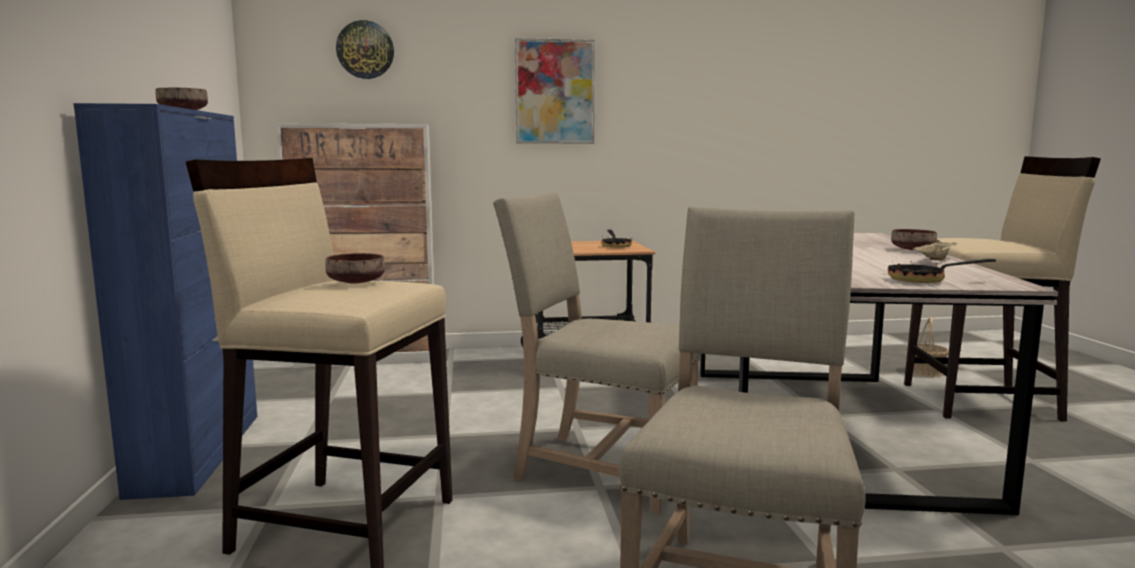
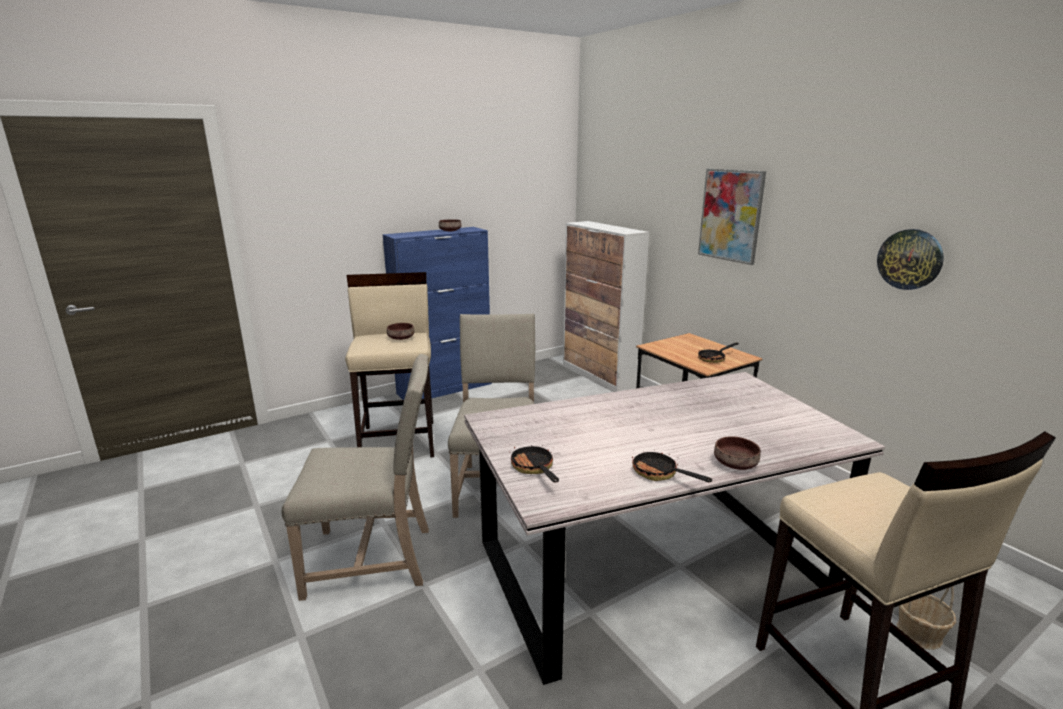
camera: 65 degrees right, 10 degrees up
(365, 50) = (627, 174): wall clock -> wall clock (910, 259)
(935, 261) = (660, 474): beige tray -> frying pan

